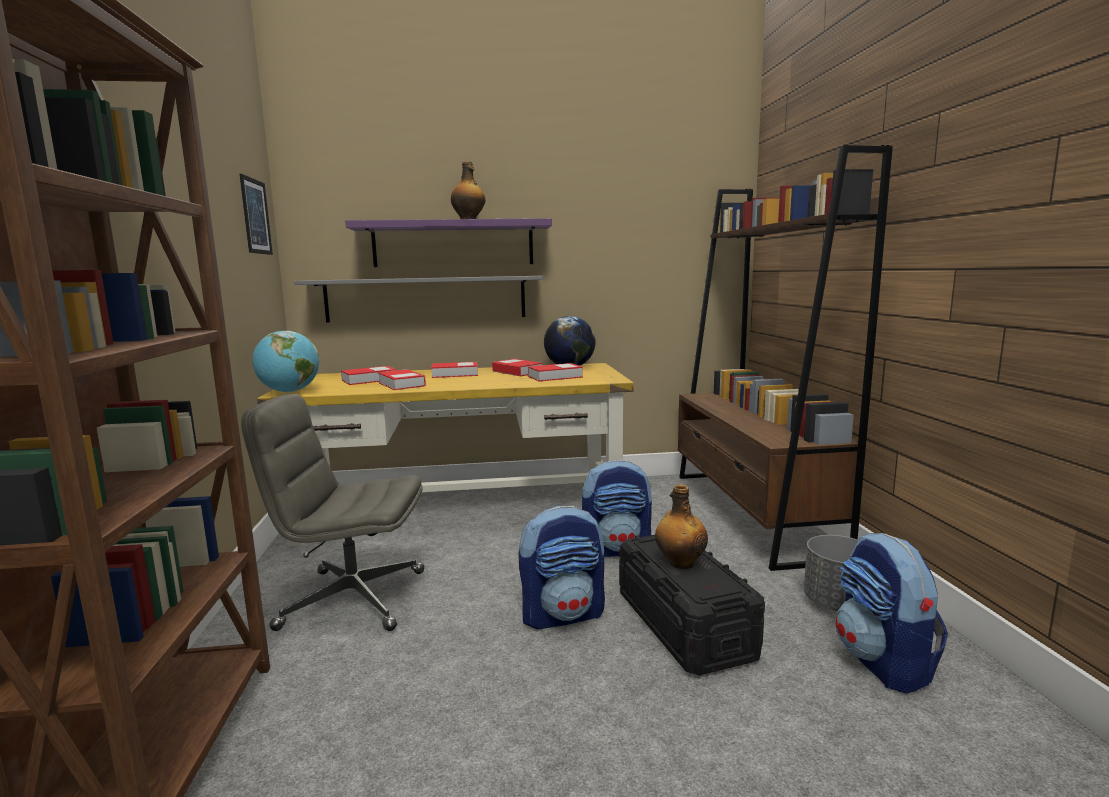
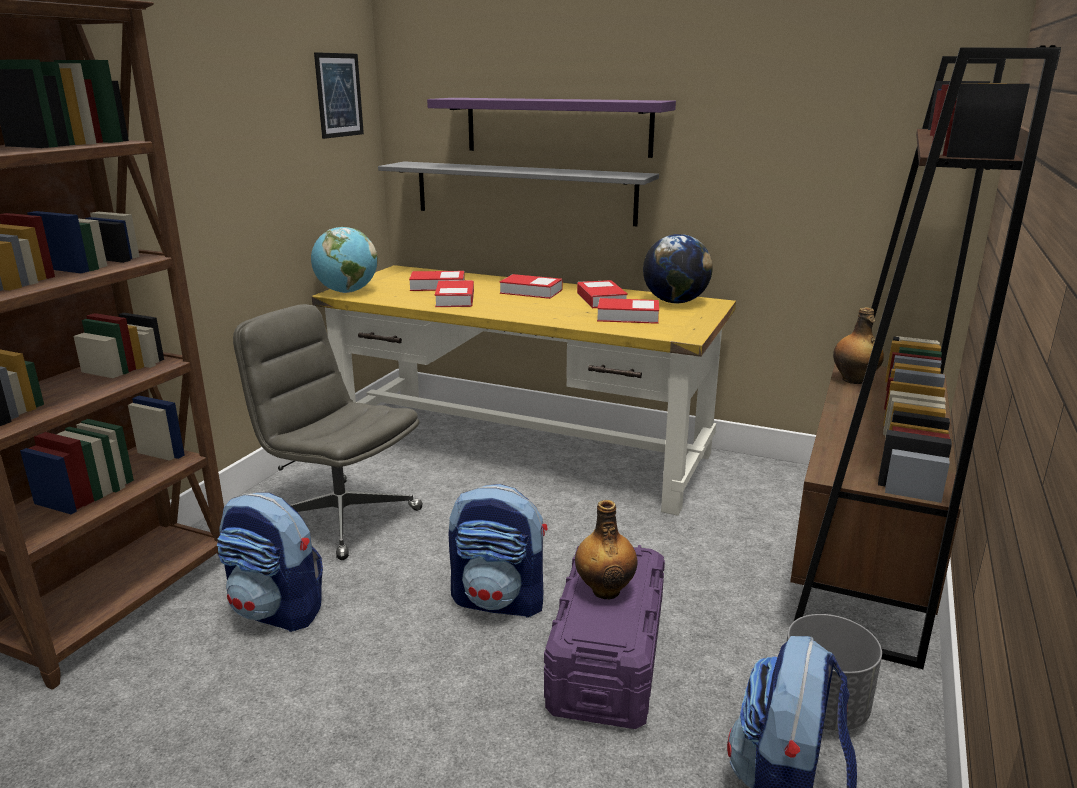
camera: 30 degrees right, 10 degrees up
(468, 219) = (564, 99): bottle -> bottle (854, 380)
(617, 549) = (634, 546): backpack -> backpack (277, 611)
(683, 624) = (606, 659): black storage box -> purple storage box

